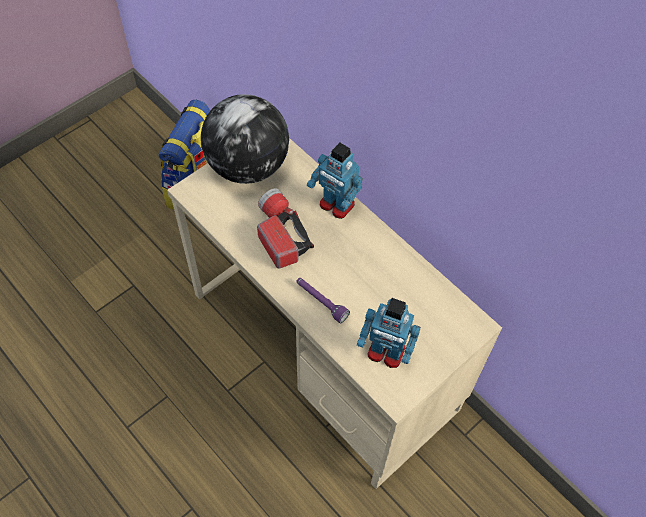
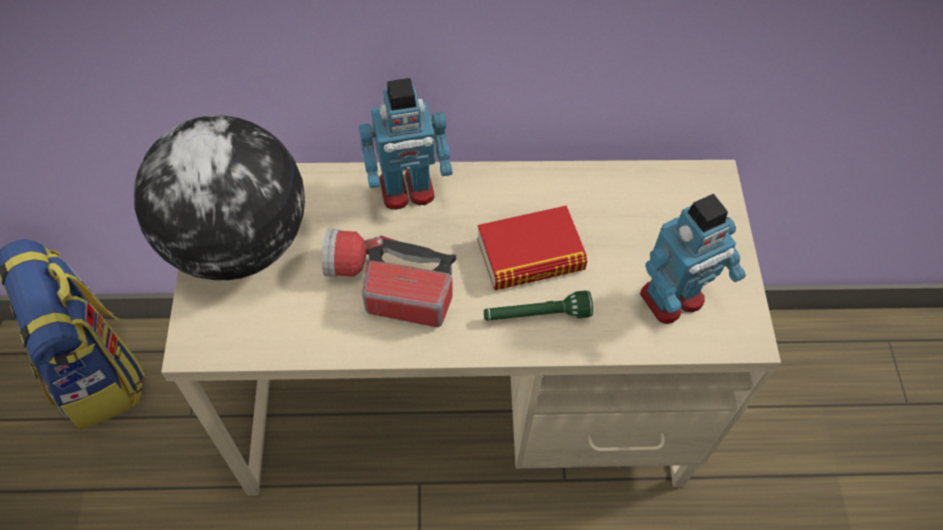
camera: 50 degrees left, 0 degrees up
(321, 302) = (536, 315): purple flashlight -> green flashlight
(350, 277) = (530, 255): none -> book

